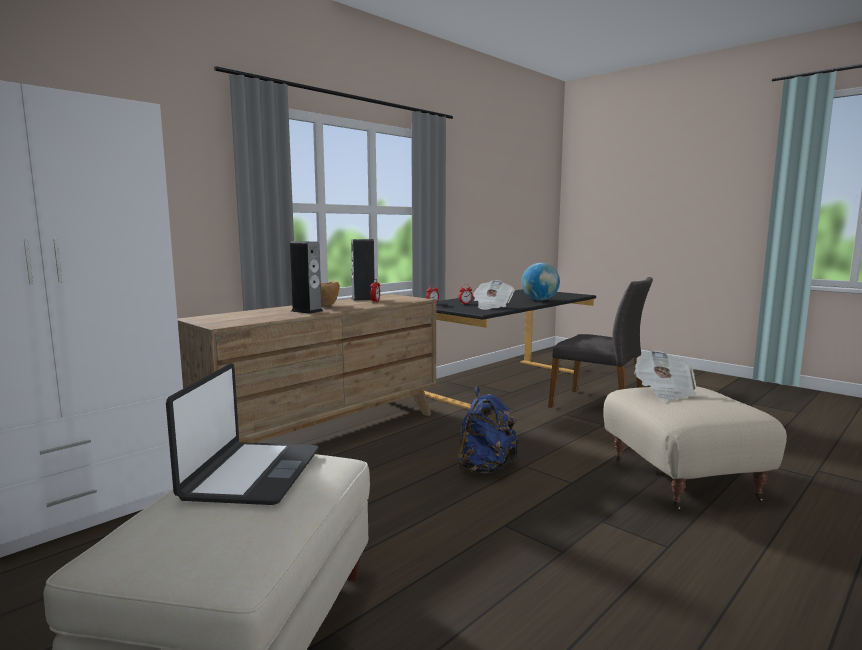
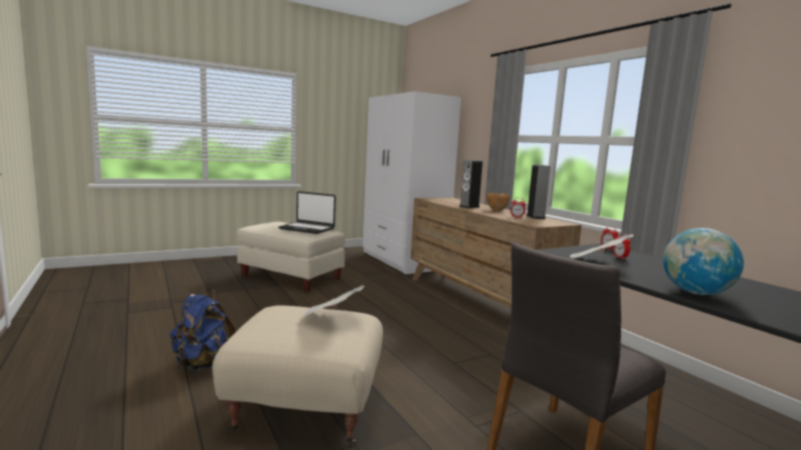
camera: 105 degrees right, 0 degrees up
(485, 468) = (392, 334): blue backpack -> blue backpack (202, 365)

